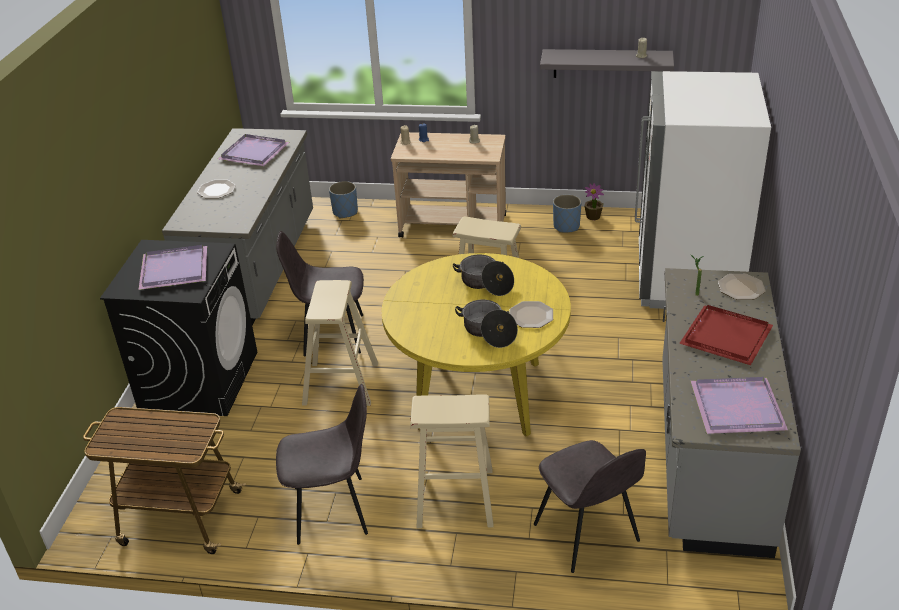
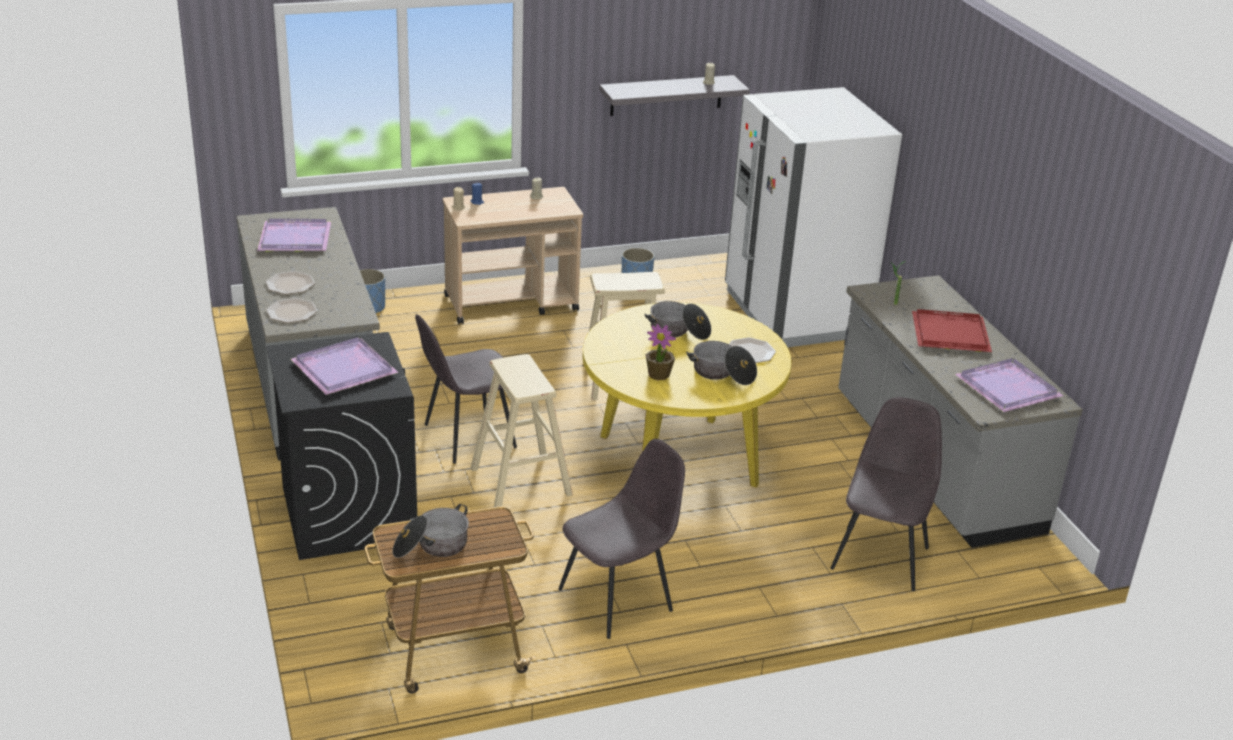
camera: 30 degrees left, 5 degrees down
(136, 435) = (431, 546): none -> cooking pot
(455, 498) = (732, 557): beige stool -> none
(587, 535) = (880, 556): grey chair -> grey chair turned 105 degrees counterclockwise
(593, 216) = (656, 271): potted plant -> potted plant (659, 374)
(741, 287) = (927, 291): plate -> plate (291, 311)

